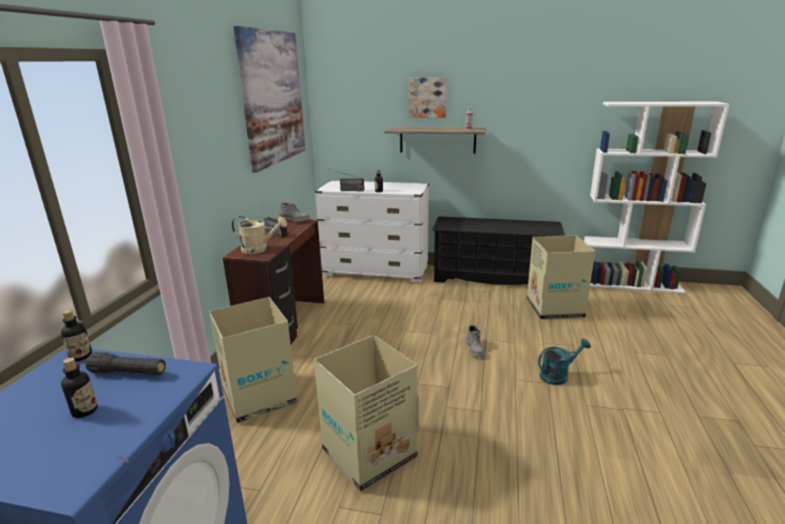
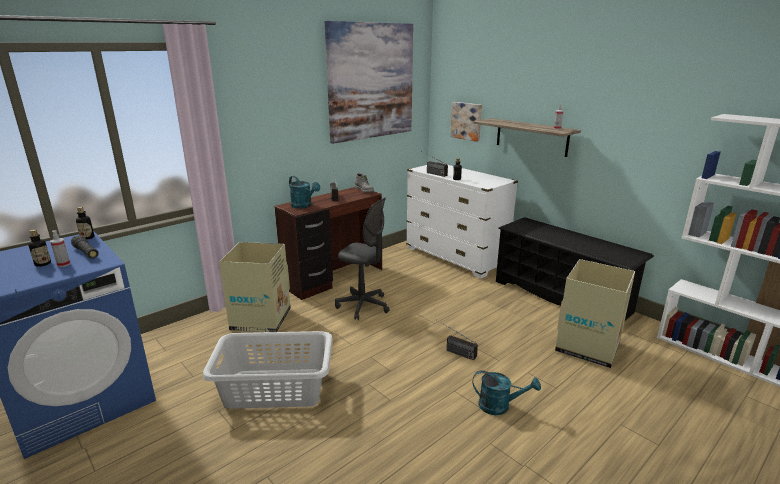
camera: 35 degrees right, 0 degrees up
(124, 398) = (63, 264): none -> spray bottle
(259, 249) = (304, 206): beige watering can -> turquoise watering can
(350, 342) = (363, 306): none -> grey office chair
(367, 454) = (274, 388): cardboard box -> grey laundry basket
(427, 97) = (526, 91): picture -> picture (467, 121)
(475, 349) = (453, 351): grey boot -> radio

